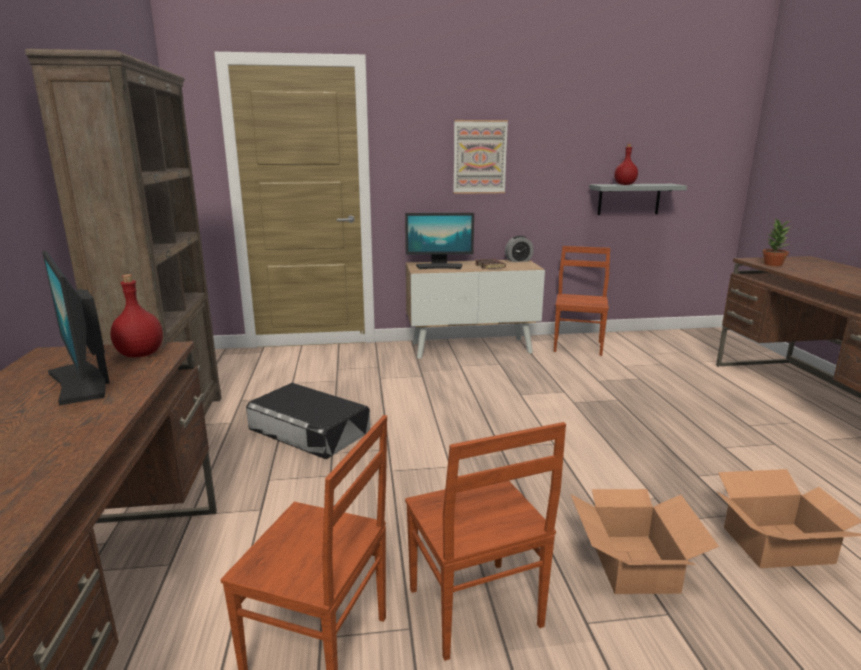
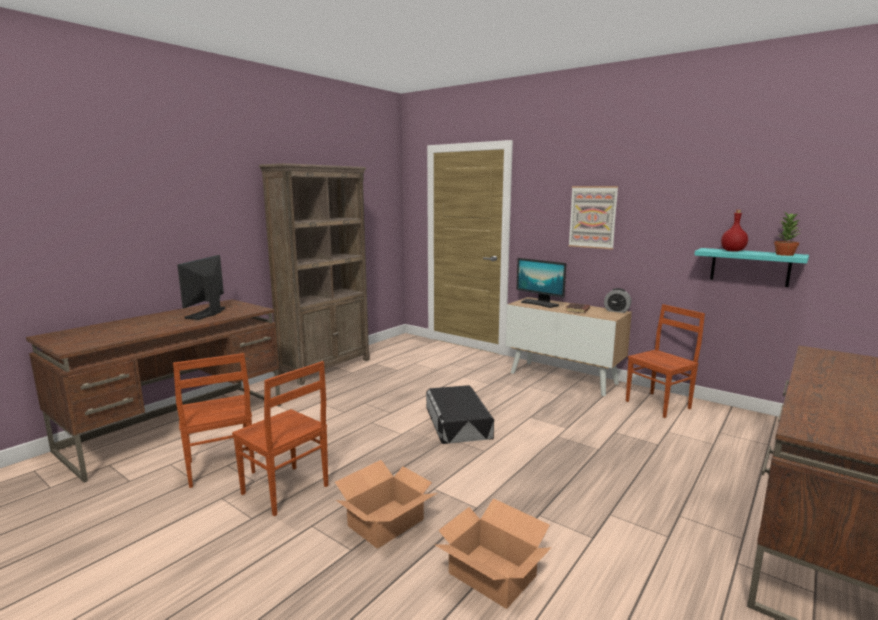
camera: 45 degrees right, 5 degrees down
(141, 354) = (246, 309): red bottle -> none
(308, 430) = (375, 388): black storage box -> black storage box (457, 422)
(473, 610) = (285, 491): brown chair -> brown chair turned 75 degrees counterclockwise
(629, 199) = (750, 267): grey shelf -> turquoise shelf
(772, 264) = (819, 359): potted plant -> potted plant (784, 254)

